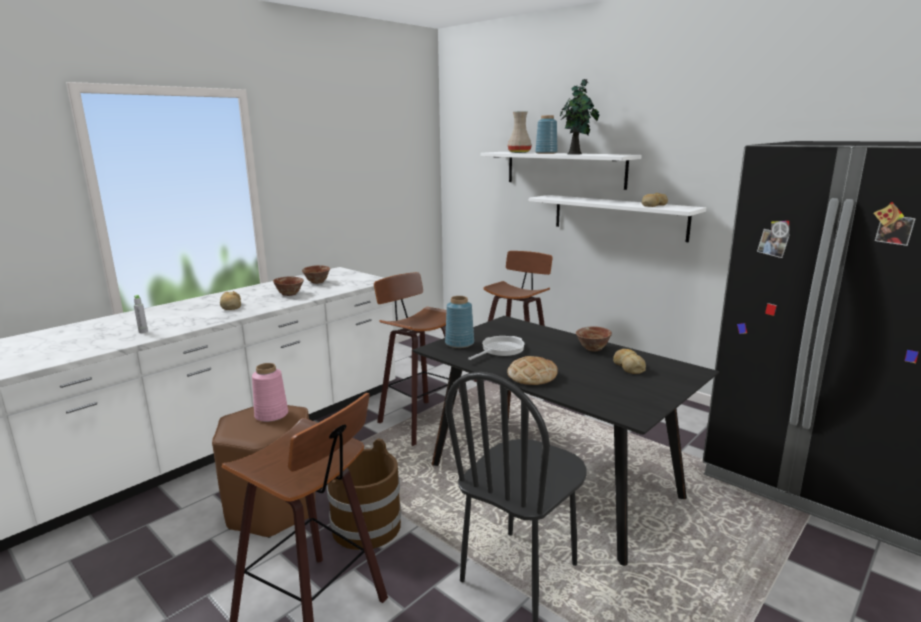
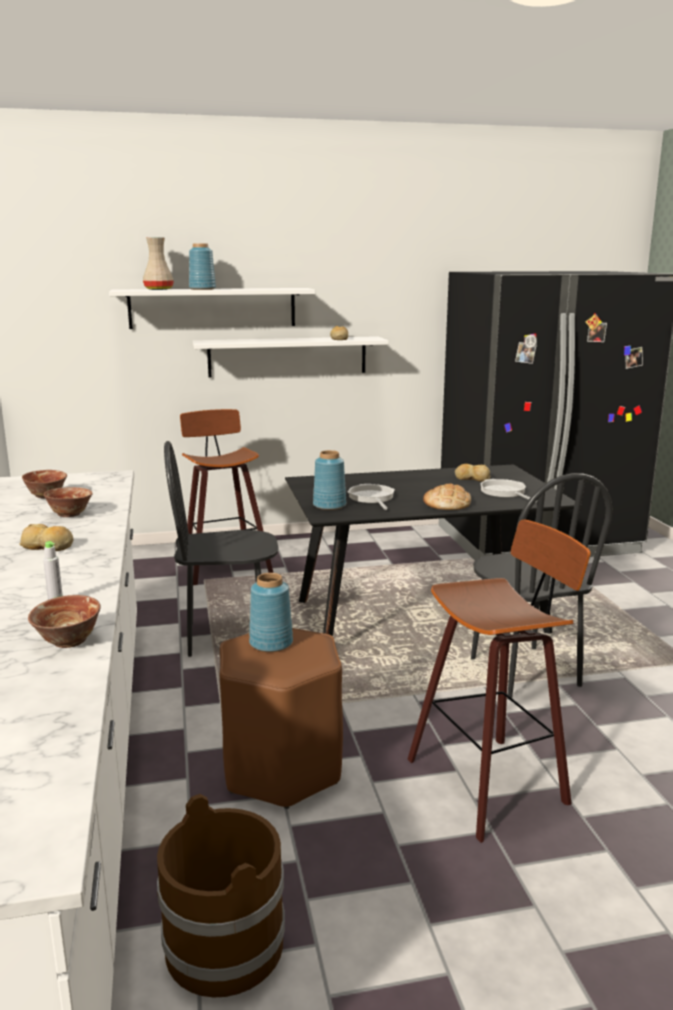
camera: 55 degrees left, 0 degrees up
(271, 415) = (270, 643): pink vase -> blue vase
(366, 526) = (384, 720): brown bucket -> brown bucket (225, 945)
(420, 420) = (227, 636): stool -> black chair
(576, 154) = (245, 289): potted plant -> none
(593, 349) = (421, 476): bowl -> bowl (69, 641)
(611, 389) = (504, 492): none -> frying pan

